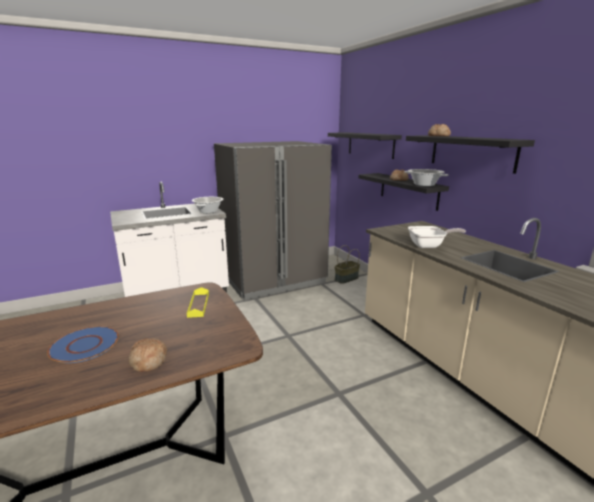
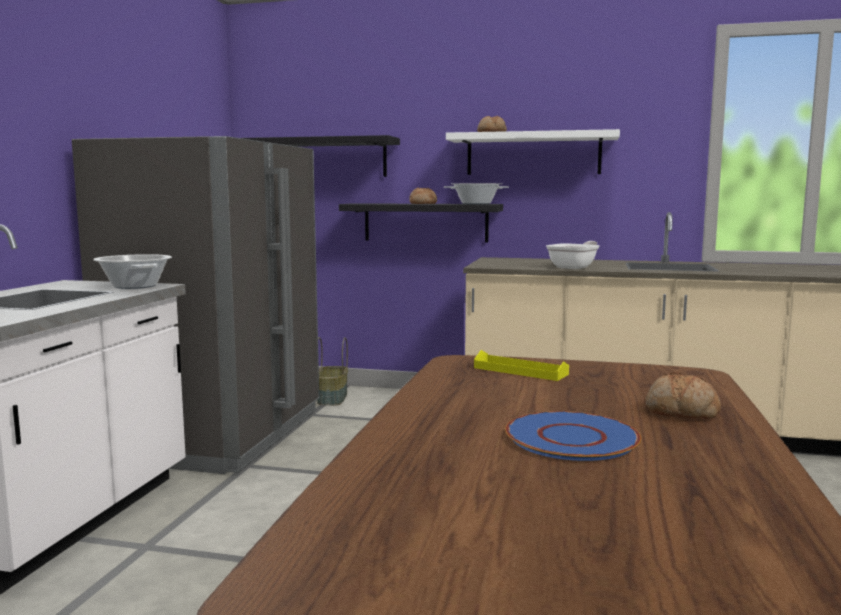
camera: 50 degrees left, 10 degrees down
(471, 152) = (533, 154): black shelf -> white shelf

